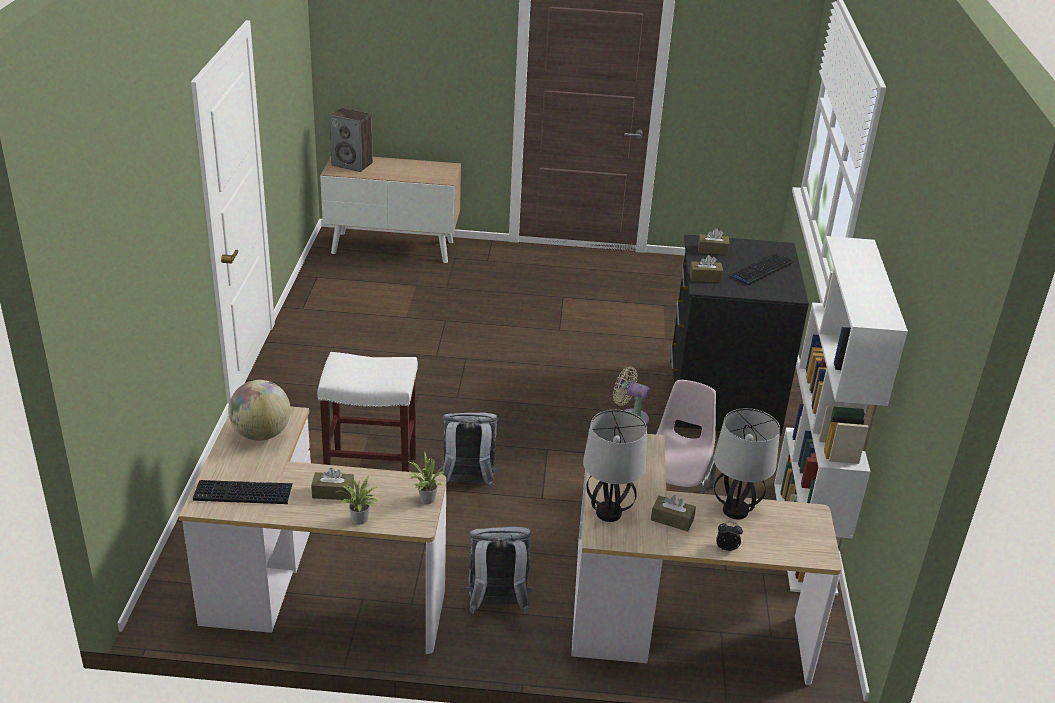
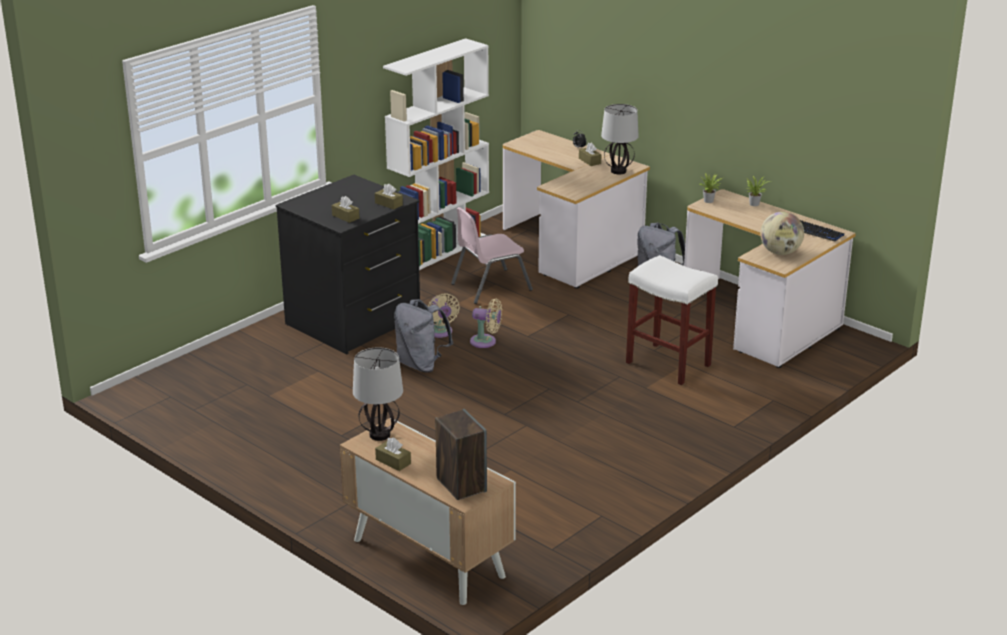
camera: 140 degrees left, 5 degrees down
(333, 492) = (759, 217): brown tissue box -> brown tissue box (393, 461)
(467, 484) = (608, 336): grey backpack -> grey backpack (421, 365)
(576, 425) = (486, 342): none -> beige fan
(736, 510) = (552, 155): table lamp -> table lamp (379, 435)
(761, 270) = (339, 197): keyboard -> none

